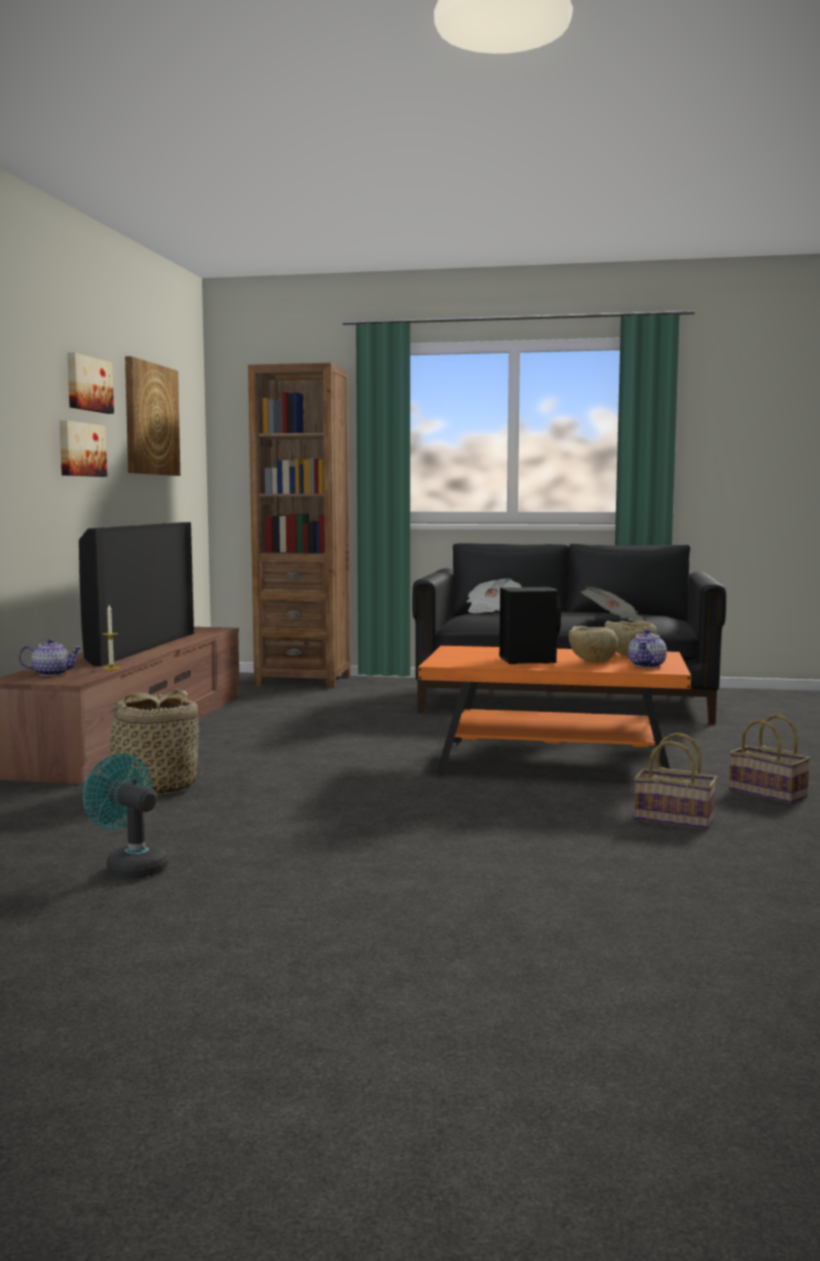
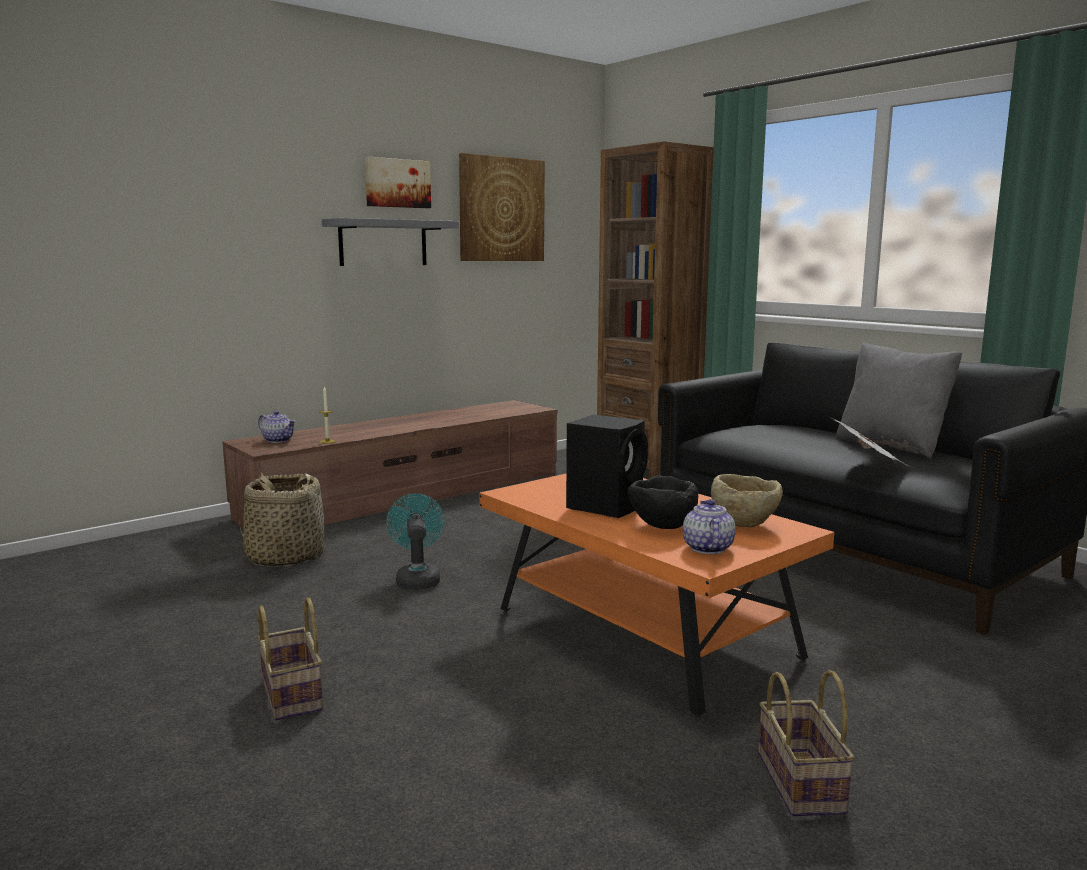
camera: 40 degrees right, 5 degrees up
(80, 449) = (383, 243): picture -> grey shelf
(130, 867) = (93, 634): turquoise fan -> turquoise fan (417, 579)
(139, 647) = (416, 421): television -> none
(491, 611) = (775, 426): newspaper -> none
(592, 662) = (662, 526): beige bowl -> black bowl
(593, 612) = (891, 446): none -> grey pillow
(647, 665) = (707, 548): teapot -> teapot turned 120 degrees clockwise
(676, 819) = (587, 774): basket -> basket (294, 696)

